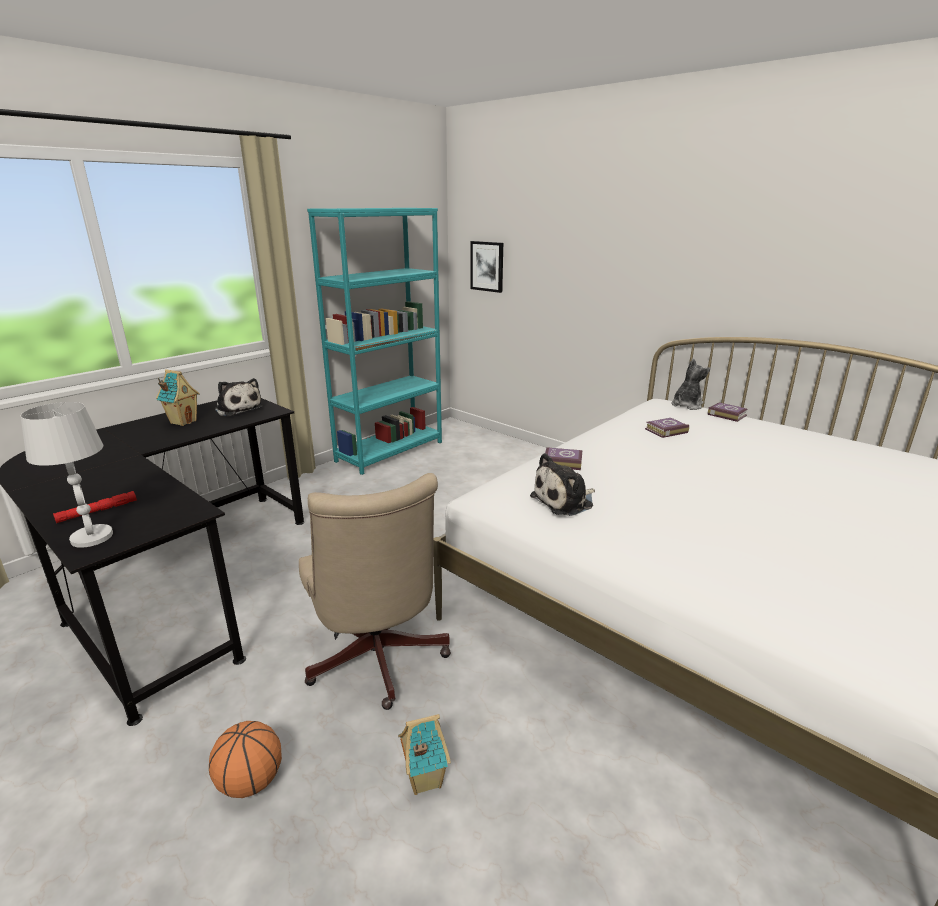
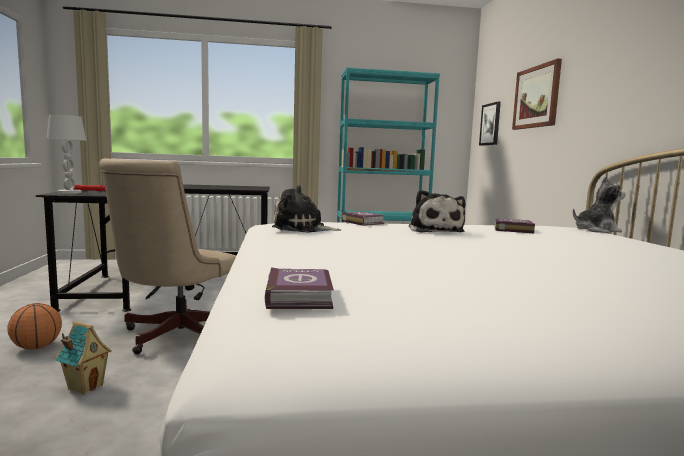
camera: 40 degrees right, 15 degrees down
(183, 422) = (210, 186): toy house -> none
(238, 408) = (246, 187): plush toy -> plush toy (434, 230)
(567, 251) = (536, 97): none -> picture
(726, 414) = (626, 237): book -> book (301, 295)

